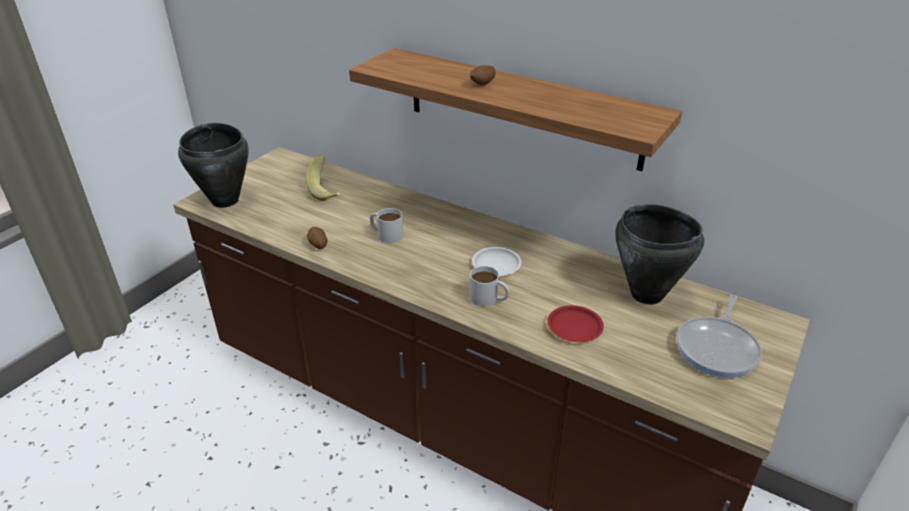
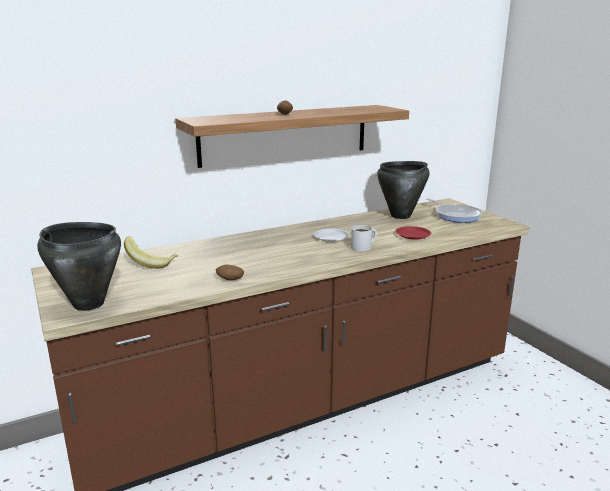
camera: 60 degrees left, 15 degrees down
(386, 234) = (250, 257): white mug -> none

